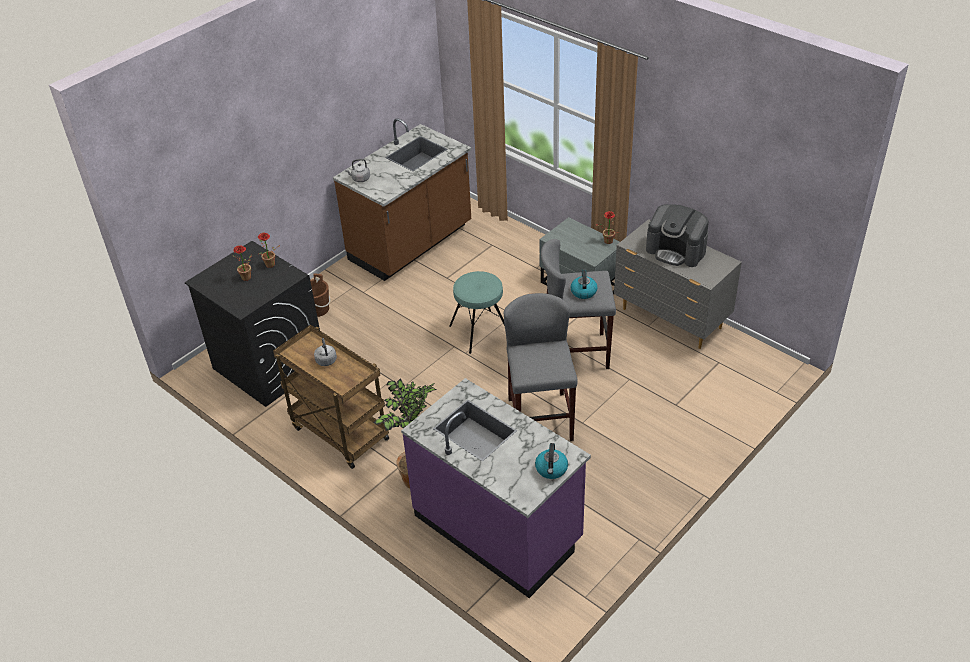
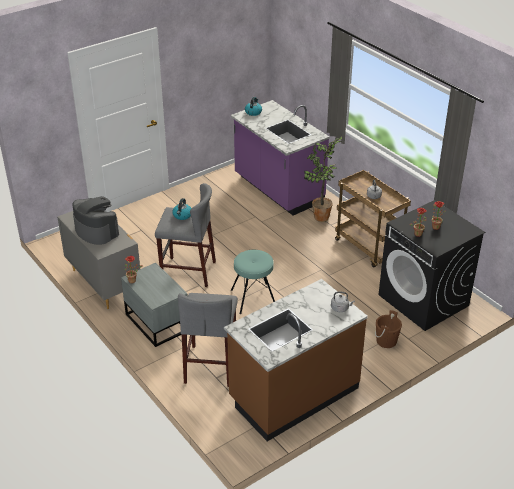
camera: 170 degrees left, 5 degrees down
(540, 419) = (232, 235): grey stool -> grey stool (211, 365)

